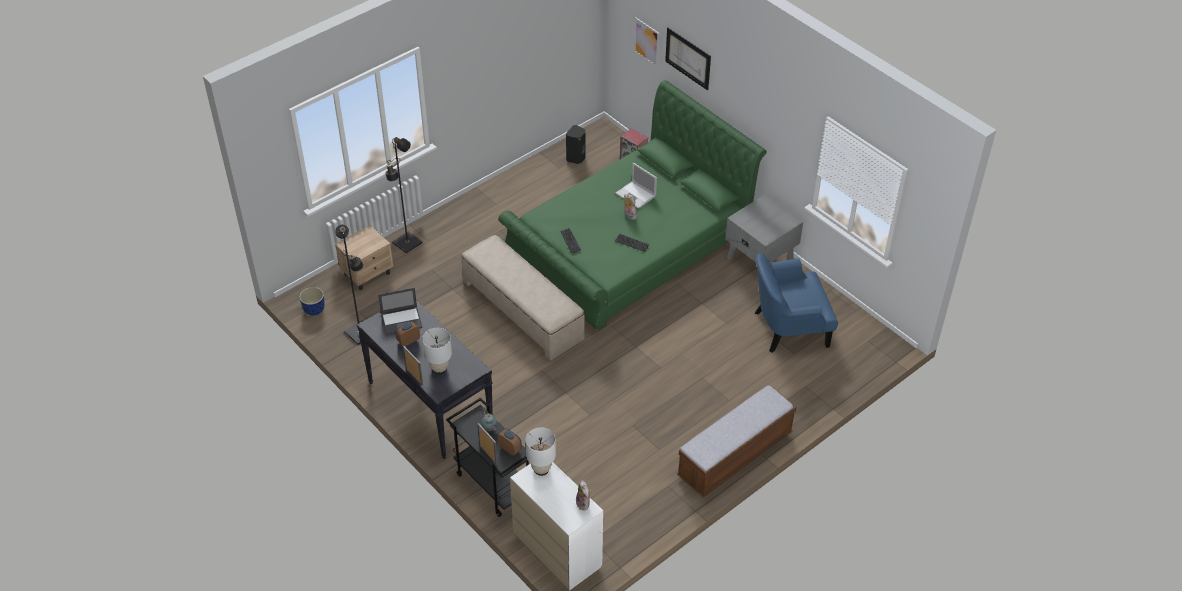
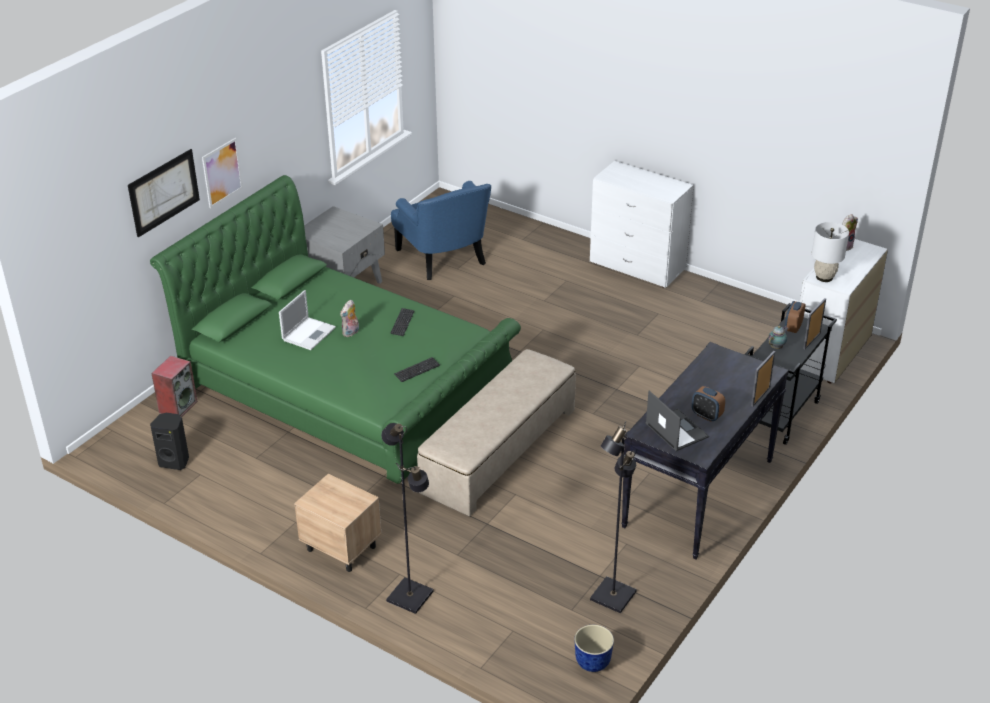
camera: 105 degrees left, 10 degrees down
(368, 274) = (492, 623): beige nightstand -> beige nightstand (340, 547)
(439, 368) = (734, 380): white table lamp -> none
(646, 42) = (104, 247): picture -> picture (222, 172)
(734, 455) = (637, 268): bench -> white dresser

